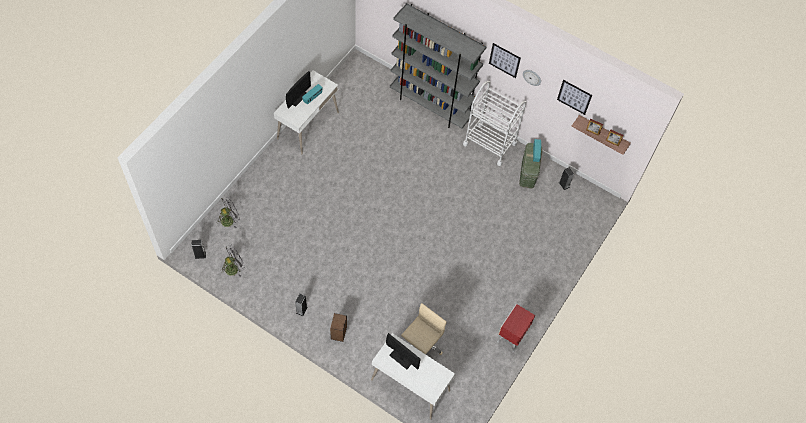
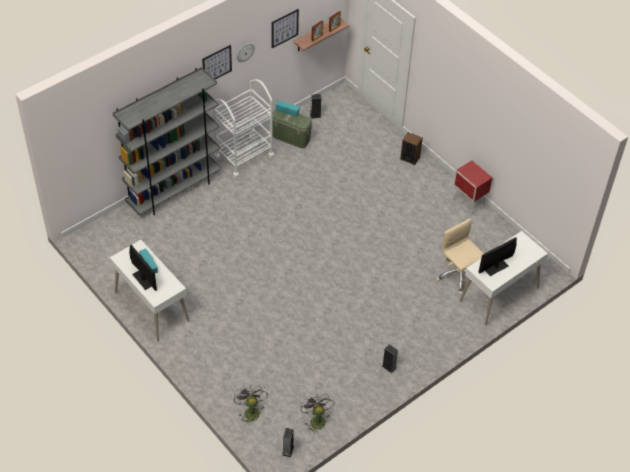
camera: 70 degrees left, 10 degrees down
(339, 333) = (425, 340): speaker -> speaker (410, 158)

